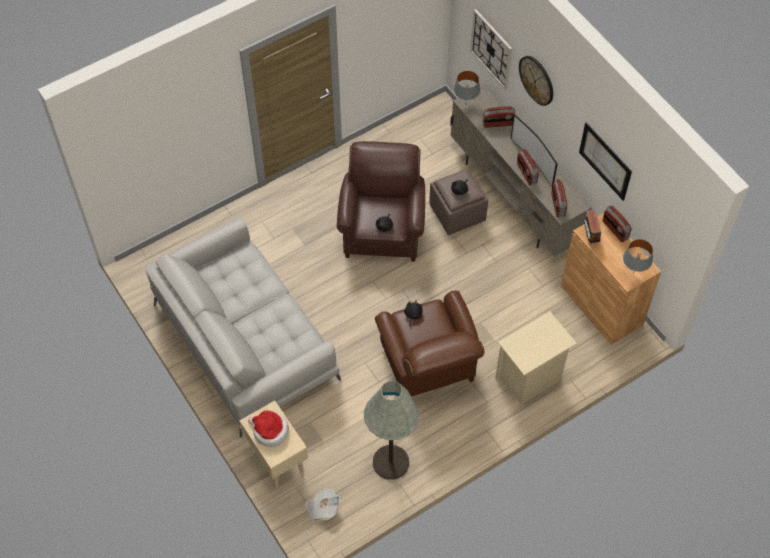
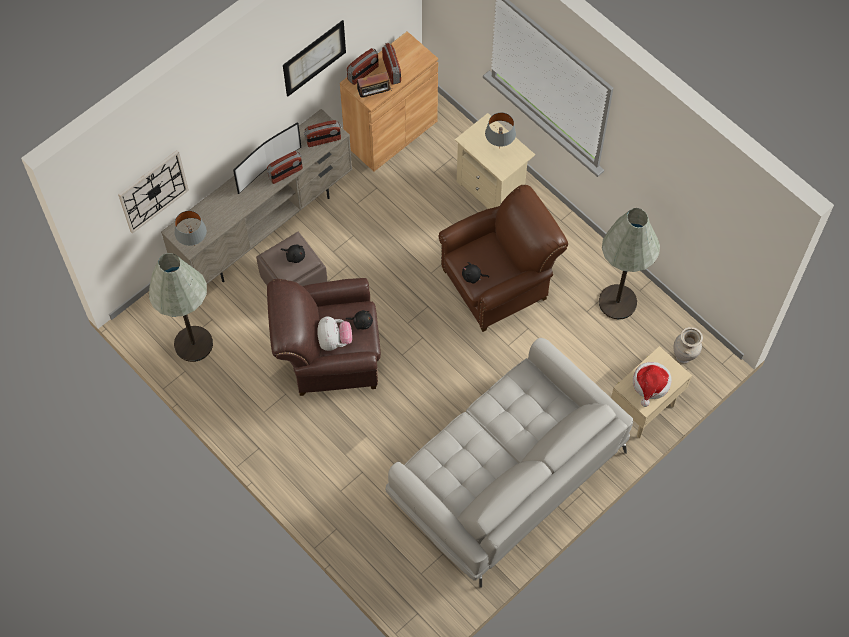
camera: 100 degrees left, 5 degrees up
(322, 508) = (684, 357): newspaper -> beige vase
(371, 205) = (334, 341): none -> plush toy
(412, 139) = (193, 344): none -> grey floor lamp
(497, 124) = (218, 209): radio -> radio (392, 70)
(537, 80) = (216, 125): wall clock -> none
(633, 273) = (414, 54): grey table lamp -> grey table lamp (499, 148)

